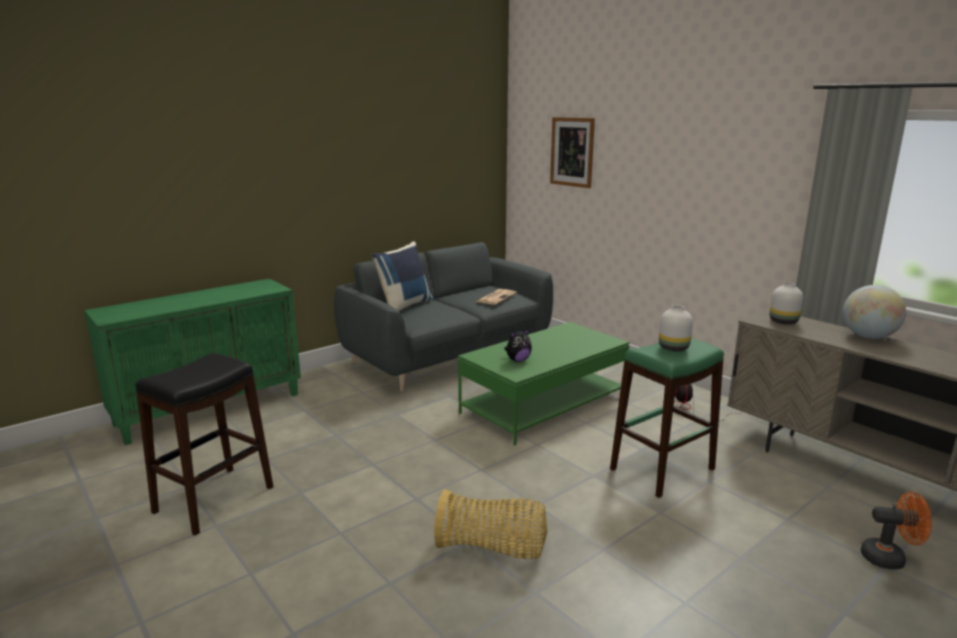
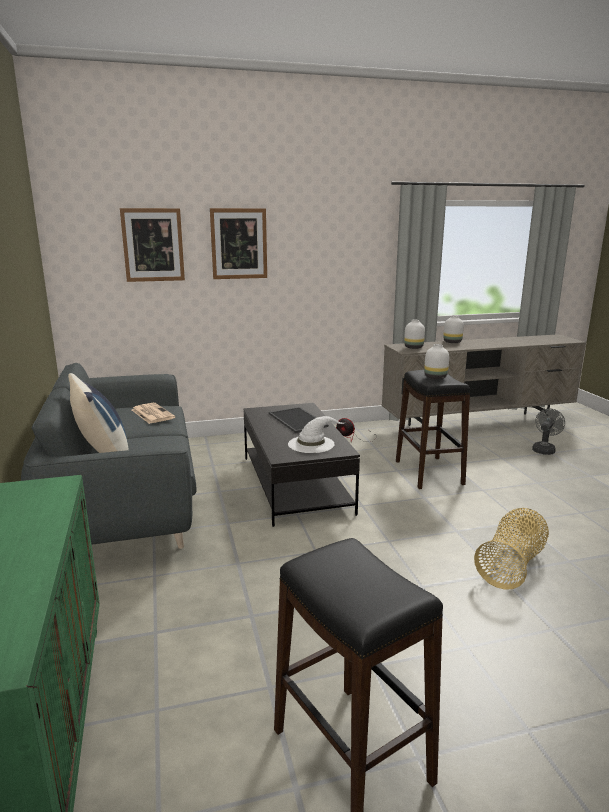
camera: 65 degrees left, 0 degrees up
(518, 360) = (312, 444): plush toy -> white hat
(544, 405) = (295, 484): green coffee table -> black coffee table
(569, 345) = (298, 420): none -> tray
(639, 156) = (239, 244): none -> picture
(662, 469) = (429, 472): green stool -> black stool
(868, 337) = (452, 342): globe -> white vase
(889, 558) = (544, 449): orange fan -> grey fan

